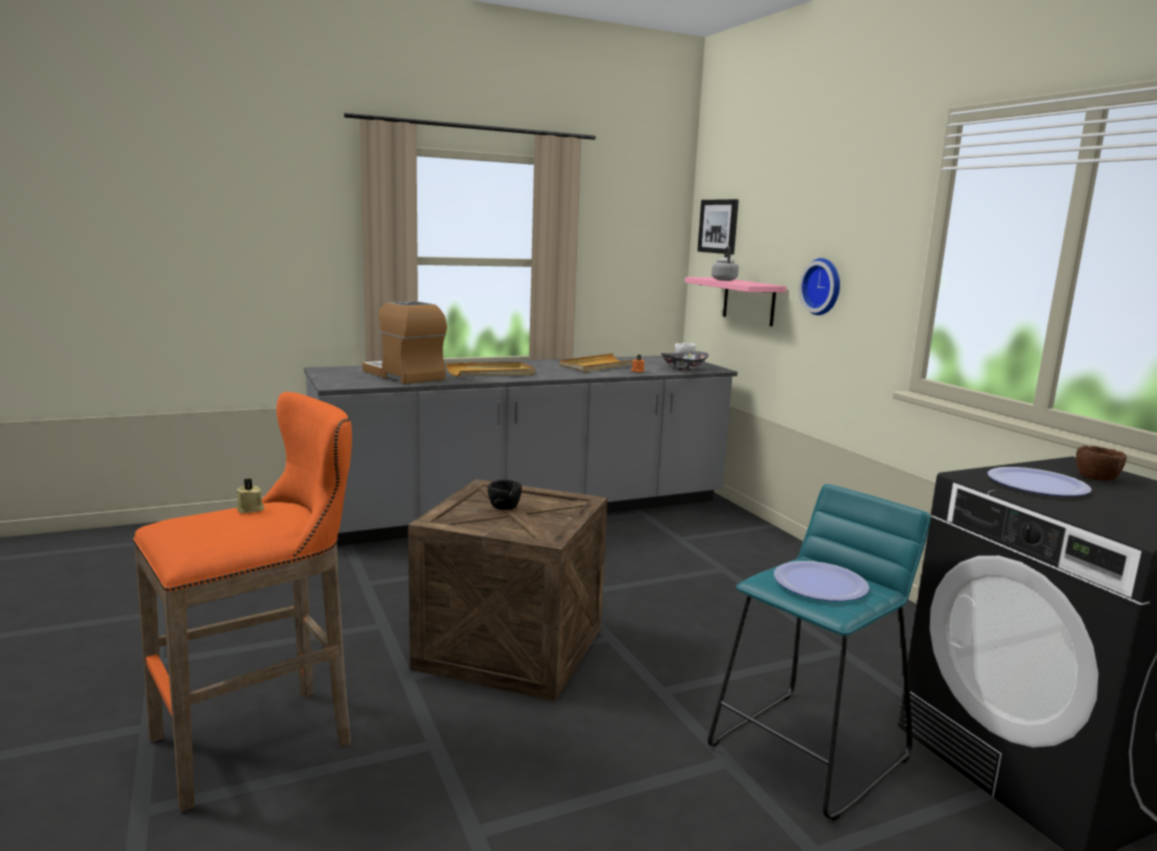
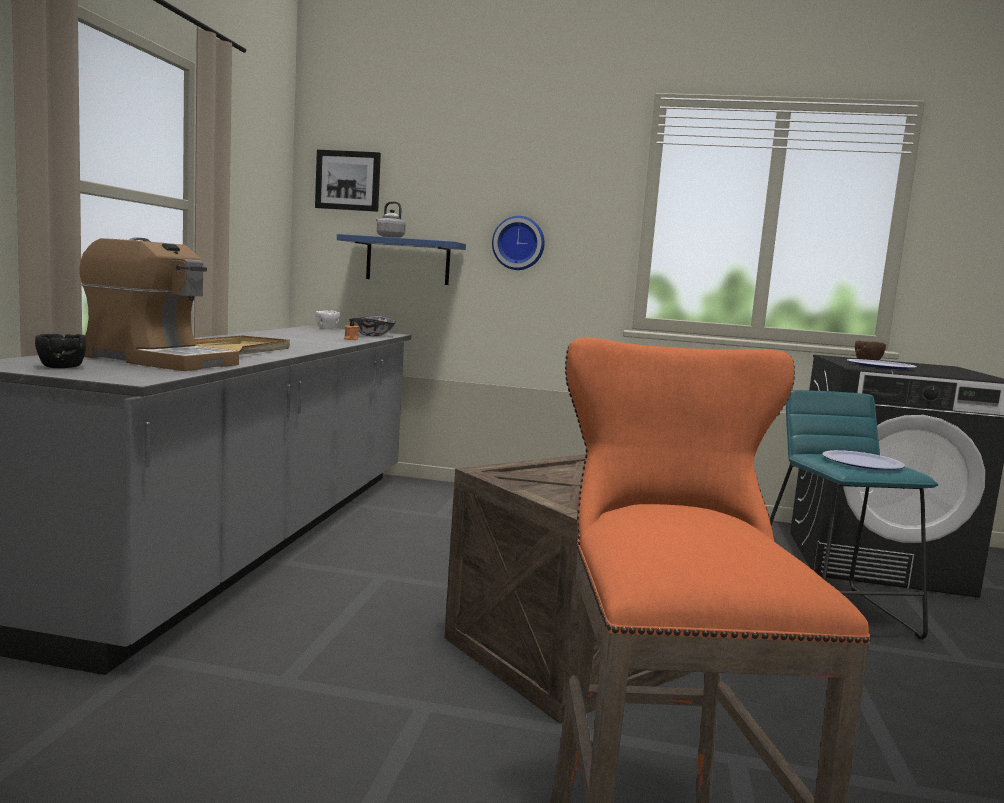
camera: 55 degrees left, 5 degrees down
(251, 509) = (665, 519): beige candle -> none
(404, 375) = (159, 360): coffee machine -> coffee machine turned 150 degrees counterclockwise
(504, 507) = (566, 482): black bowl -> black bowl (61, 367)
(599, 366) = (298, 337): beige tray -> none
(749, 301) = (408, 261): pink shelf -> blue shelf

